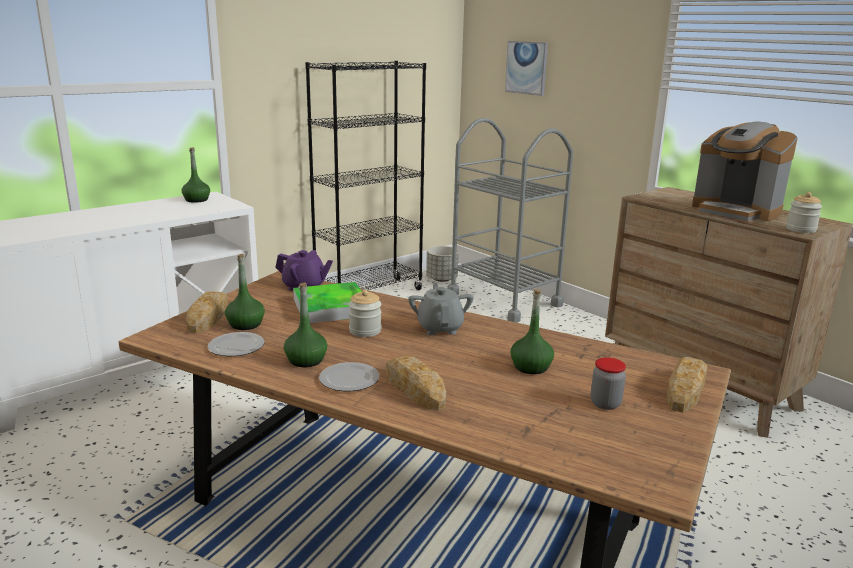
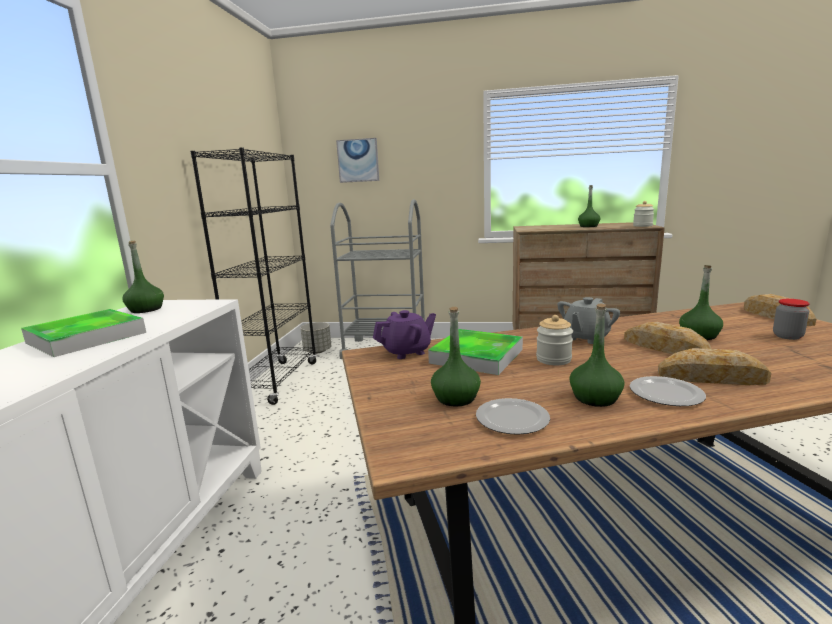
camera: 40 degrees left, 5 degrees down
(133, 212) = (86, 337): none -> tray
(209, 317) = (402, 409): bread -> bread (665, 348)
(440, 328) = (585, 338): grey teapot -> grey teapot turned 90 degrees counterclockwise
(736, 211) = (588, 226): coffee machine -> green bottle

